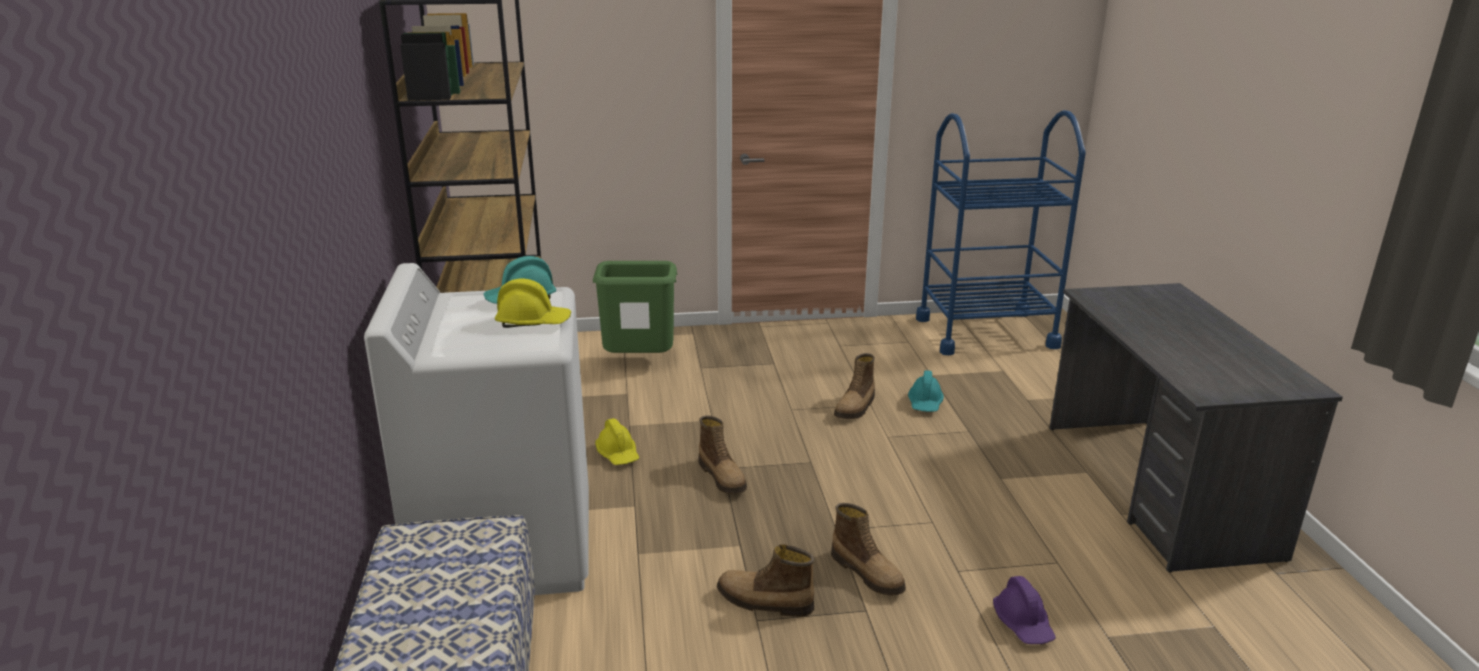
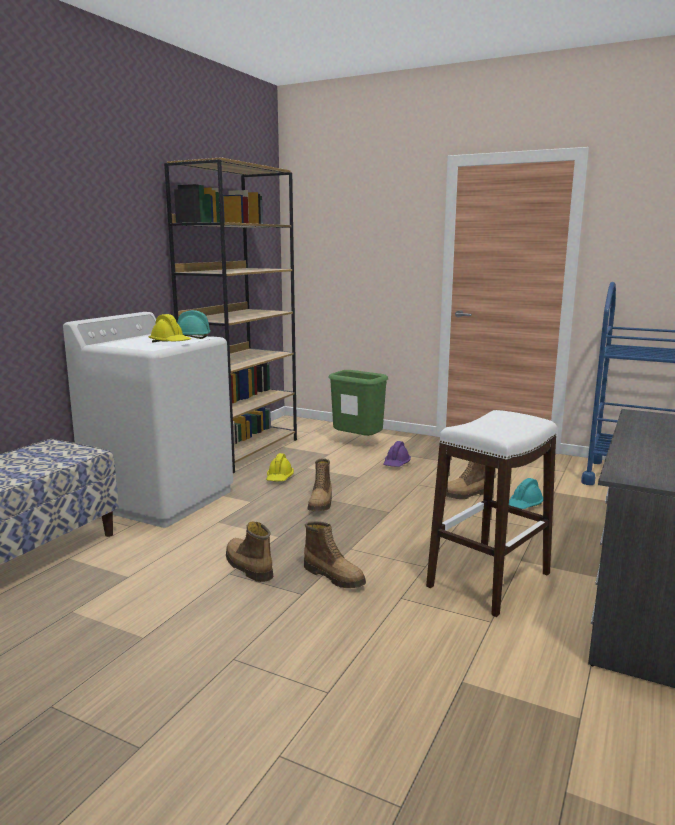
camera: 35 degrees right, 10 degrees down
(868, 573) = (335, 576): boot -> boot turned 45 degrees counterclockwise
(1002, 514) = (489, 579): none -> white stool
(1023, 624) = (402, 645): purple hard hat -> purple hard hat (396, 464)

